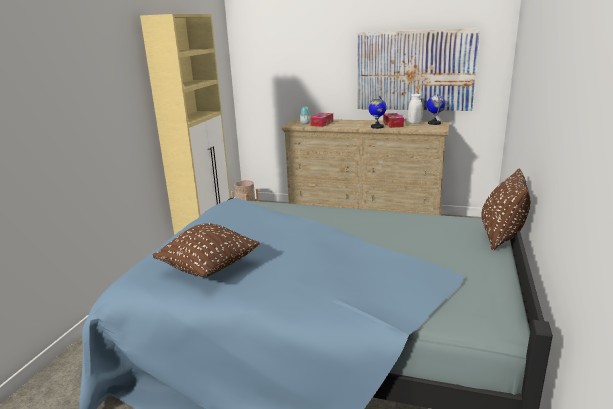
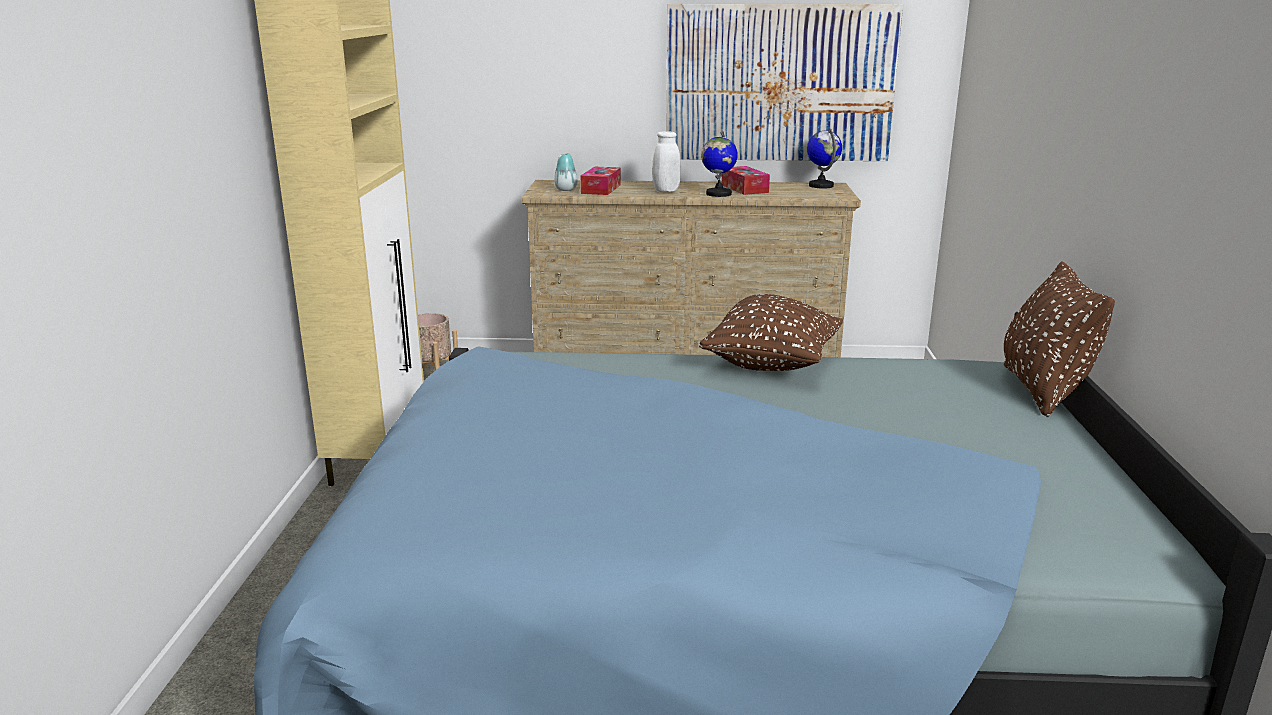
camera: 15 degrees left, 0 degrees up
(209, 268) = (526, 498): brown pillow -> brown pillow (771, 364)
(414, 123) = (783, 187): white vase -> white vase (665, 192)

